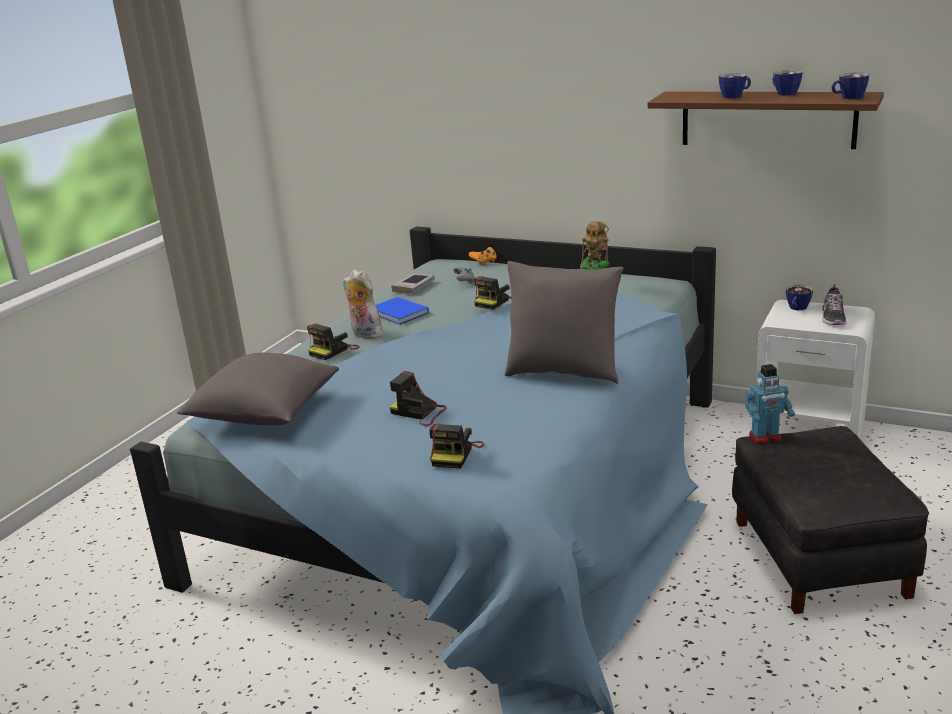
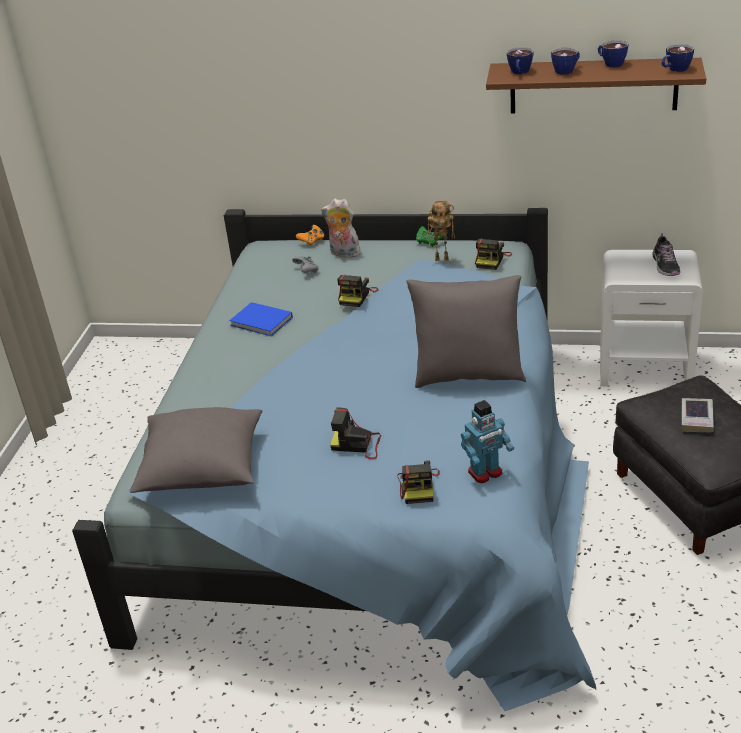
camera: 15 degrees left, 10 degrees up
(333, 351) = (222, 379): camera -> camera (492, 260)
(364, 334) = (241, 354): plush toy -> plush toy (343, 254)
(413, 287) = (256, 284): book -> book (697, 418)
(765, 438) = (644, 401): toy robot -> toy robot (485, 473)
(797, 309) = (630, 259): cup -> cup (519, 73)

